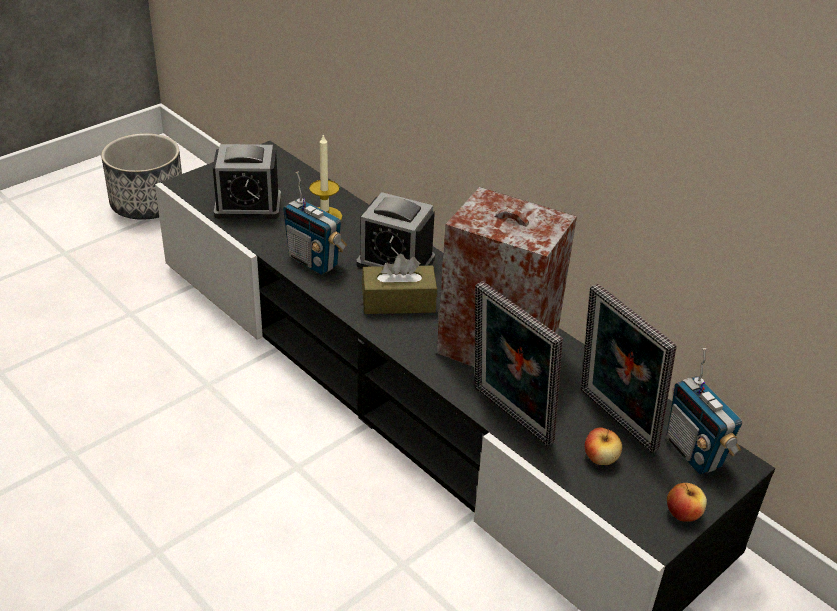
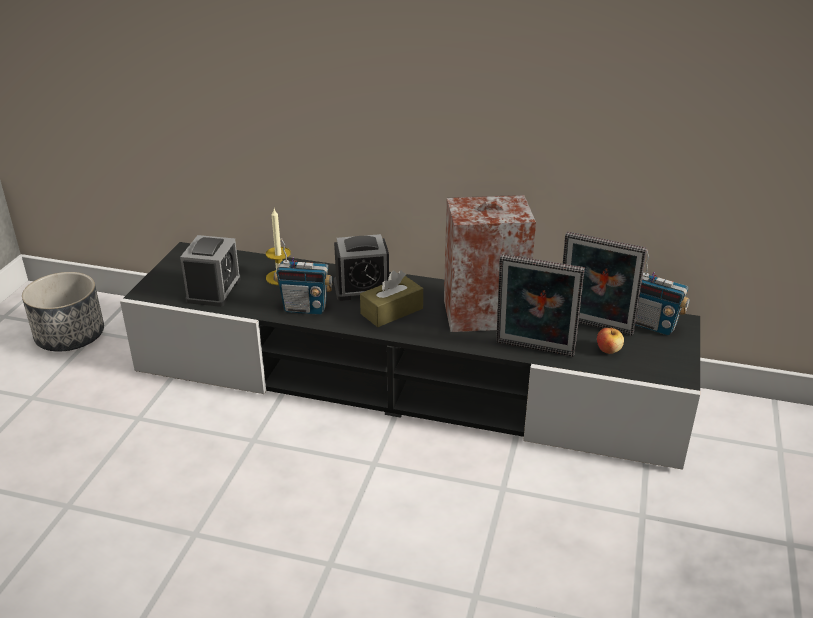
camera: 30 degrees left, 5 degrees down
(248, 206) = (214, 290): alarm clock -> alarm clock turned 45 degrees counterclockwise
(683, 513) = (681, 359): apple -> none

